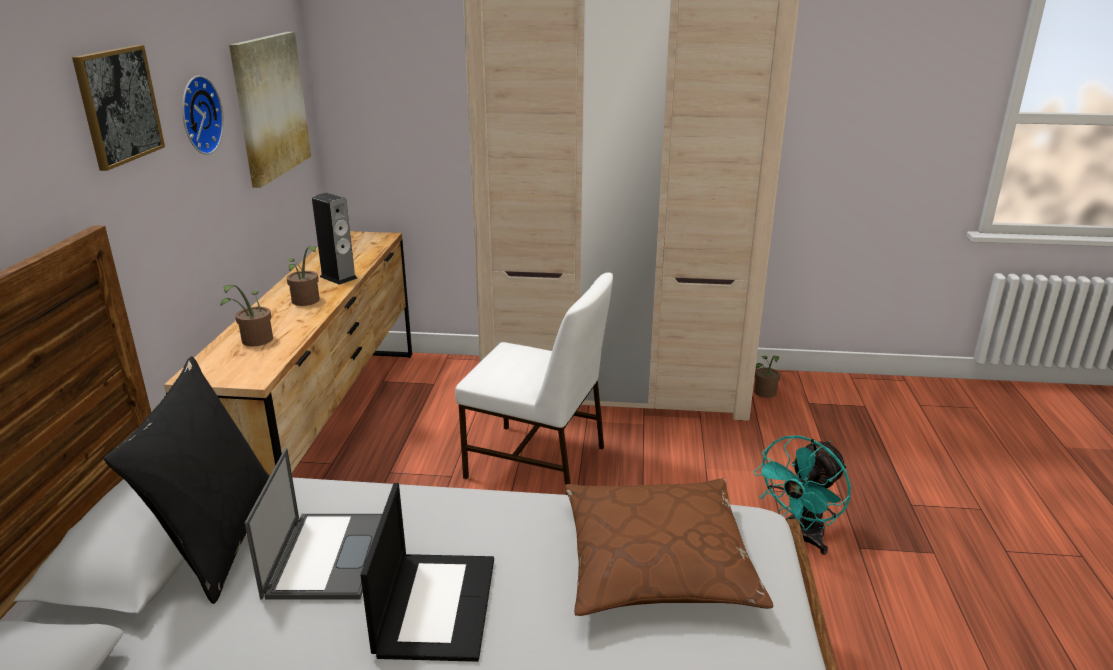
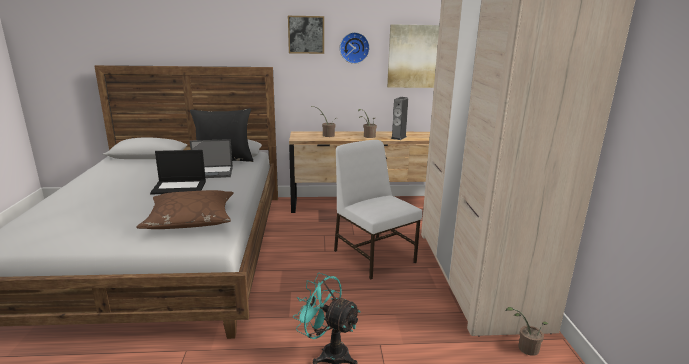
camera: 80 degrees right, 5 degrees down
(538, 463) = (374, 255): white chair -> white chair turned 135 degrees clockwise

